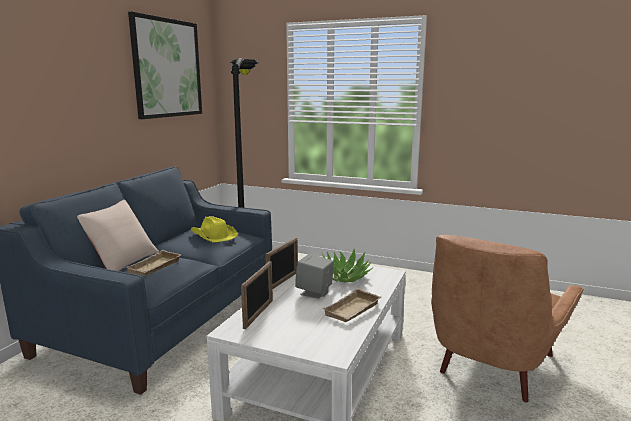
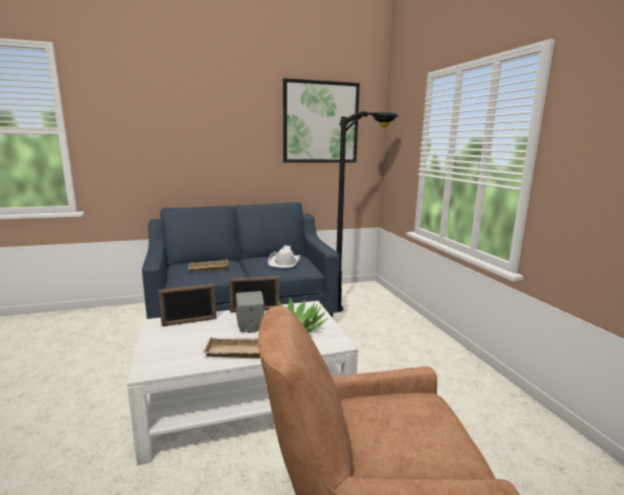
camera: 50 degrees right, 0 degrees up
(121, 260) = (211, 260): beige pillow -> none
(213, 236) = (285, 262): yellow hat -> white hat

